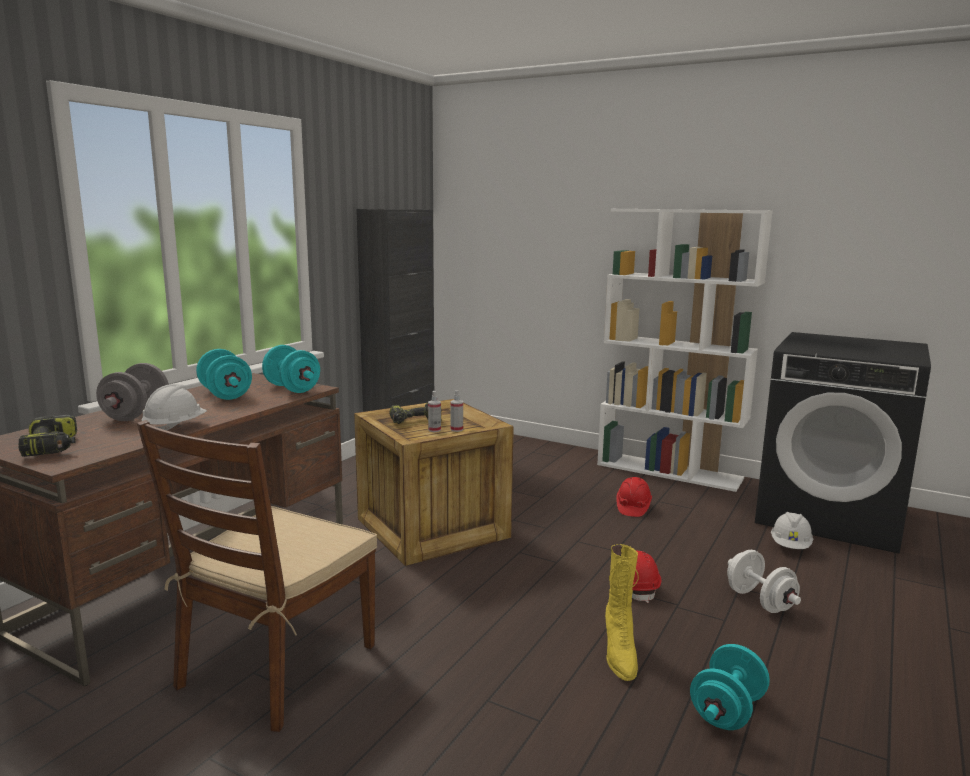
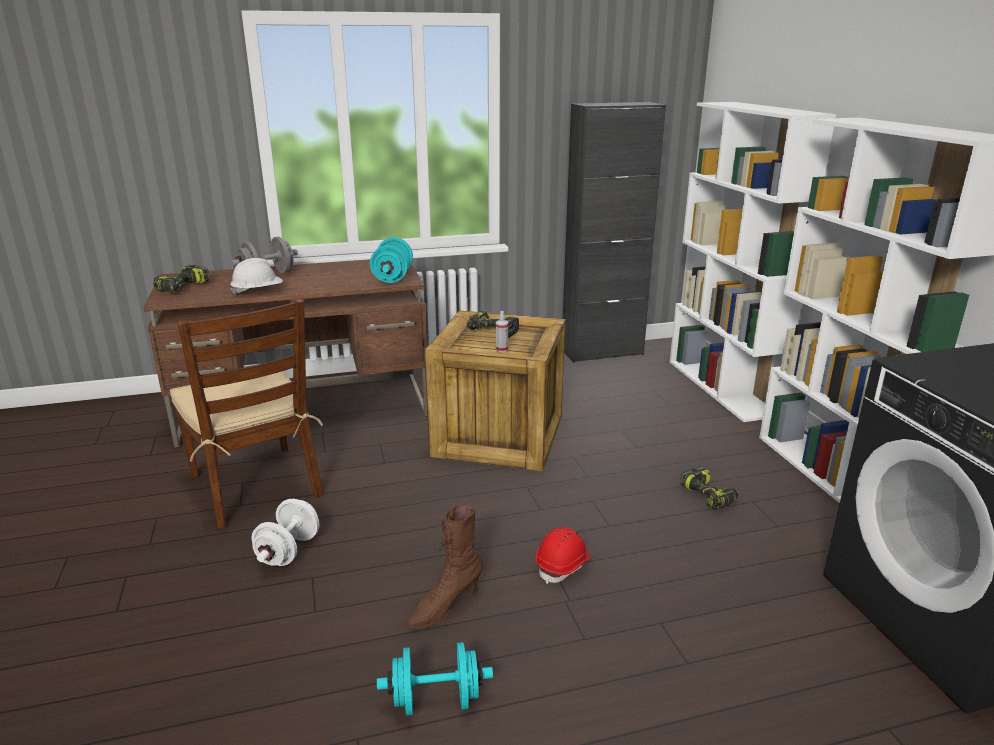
camera: 45 degrees right, 10 degrees up
(225, 394) = (344, 272): turquoise dumbbell -> none
(277, 666) = (256, 485): brown chair -> brown chair turned 105 degrees counterclockwise
(434, 430) = (487, 344): spray bottle -> none
(523, 443) = (722, 387): none -> white bookcase
(619, 654) = (445, 606): yellow boot -> brown boot
(633, 507) = (709, 495): red hard hat -> power drill
(760, 601) = (655, 646): white dumbbell -> white dumbbell (289, 551)
(790, 546) = (816, 621): white hard hat -> none

